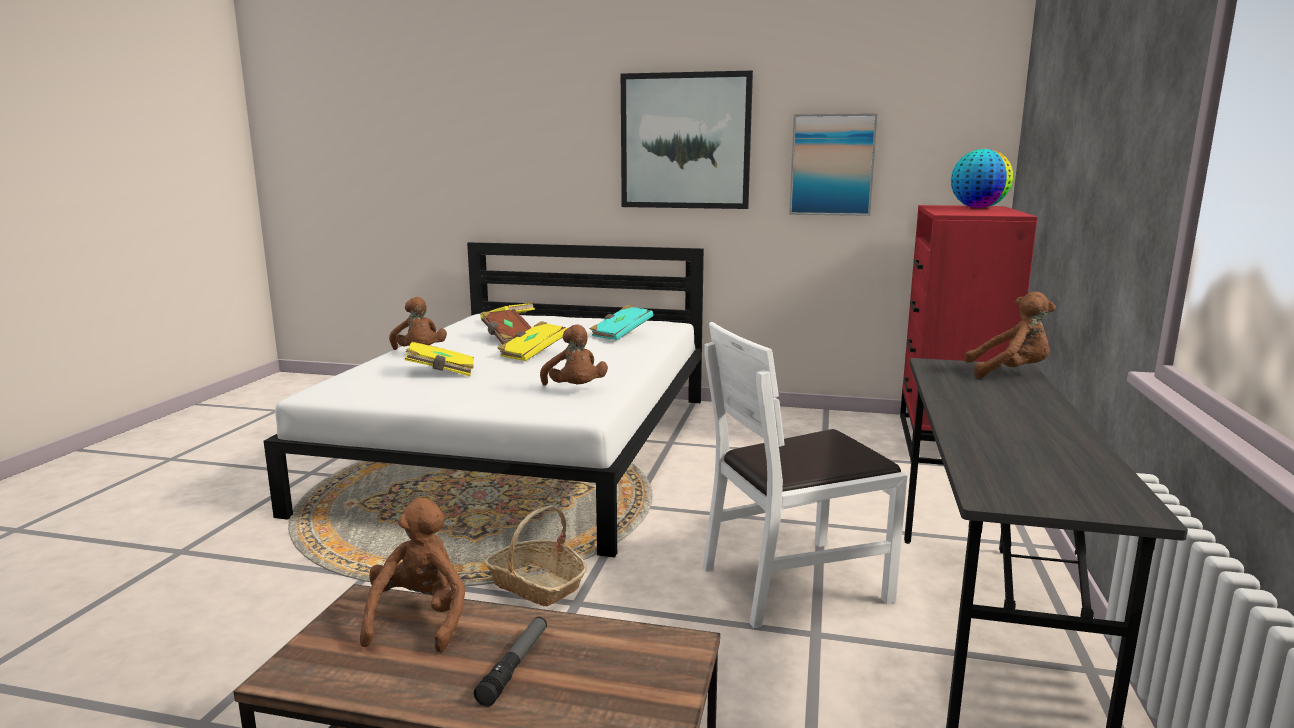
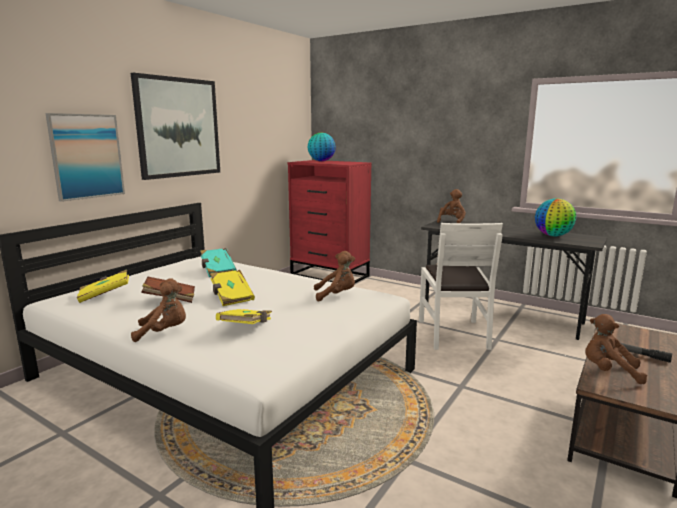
camera: 70 degrees left, 0 degrees up
(537, 585) = (438, 395): basket -> none
(832, 165) = (252, 142): picture -> picture (86, 156)
(1036, 458) = (553, 236): none -> globe

